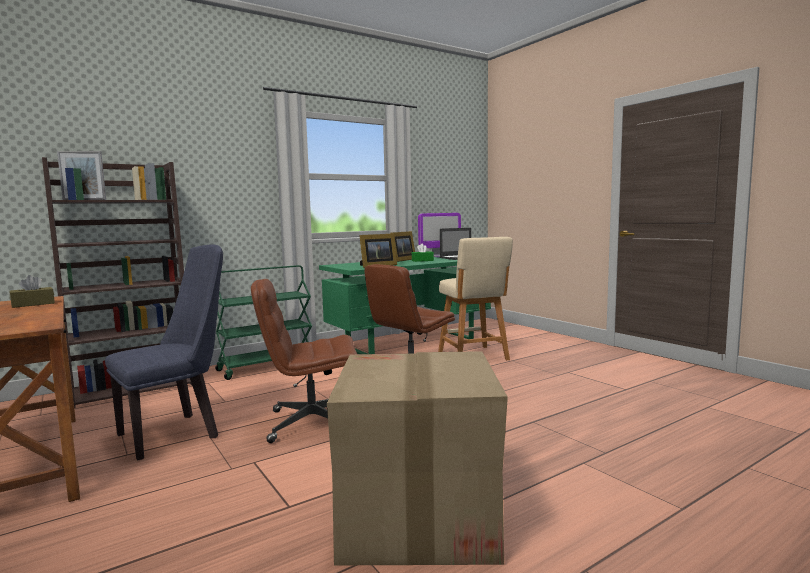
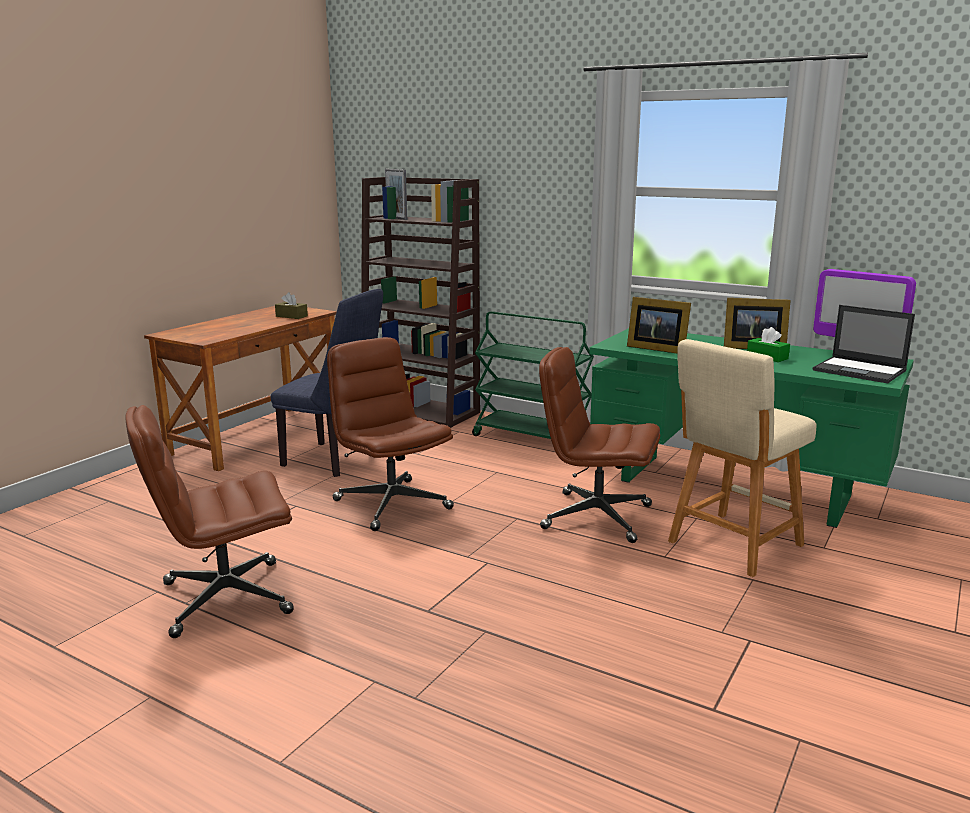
camera: 65 degrees right, 10 degrees up
(418, 516) = (224, 599): cardboard box -> brown office chair

